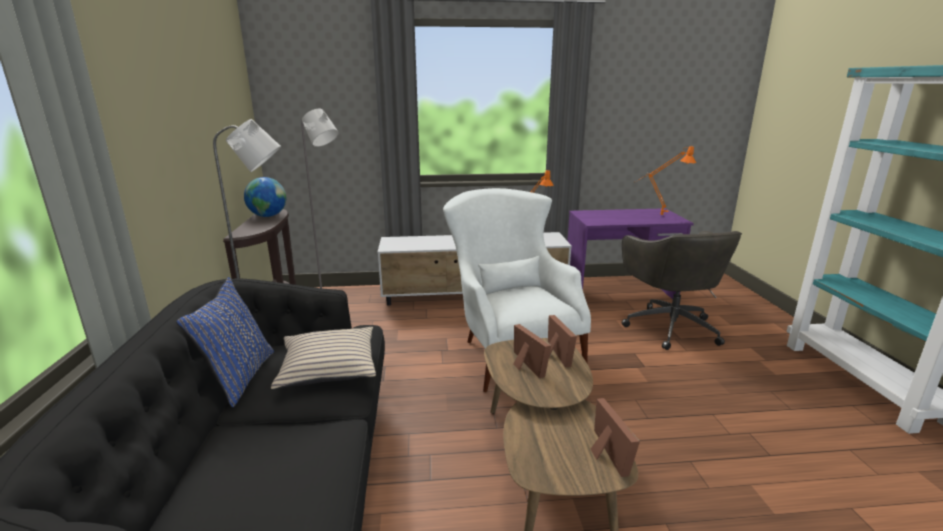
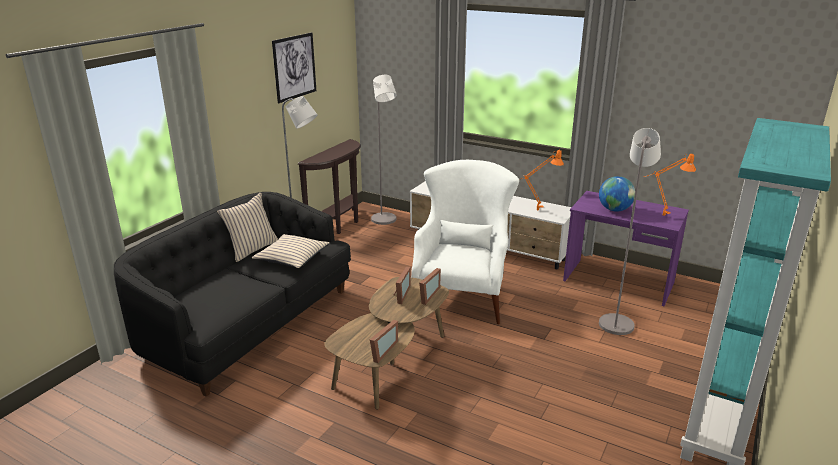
camera: 35 degrees right, 5 degrees up
(198, 93) = (294, 67): none -> picture
(238, 377) = (251, 249): blue pillow -> beige pillow
(268, 216) = (342, 148): globe -> globe (614, 210)
(670, 327) = (617, 321): grey office chair -> grey floor lamp

